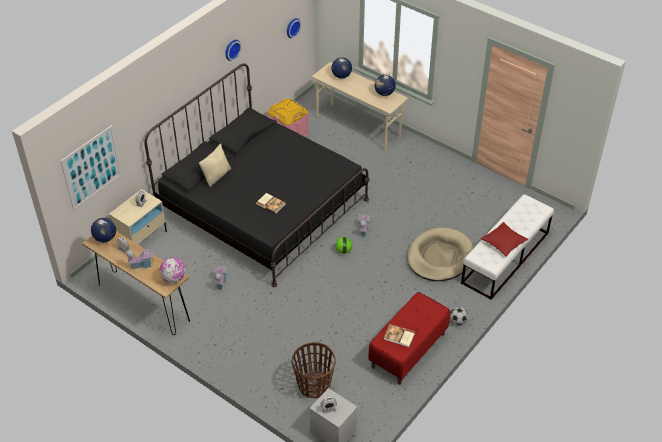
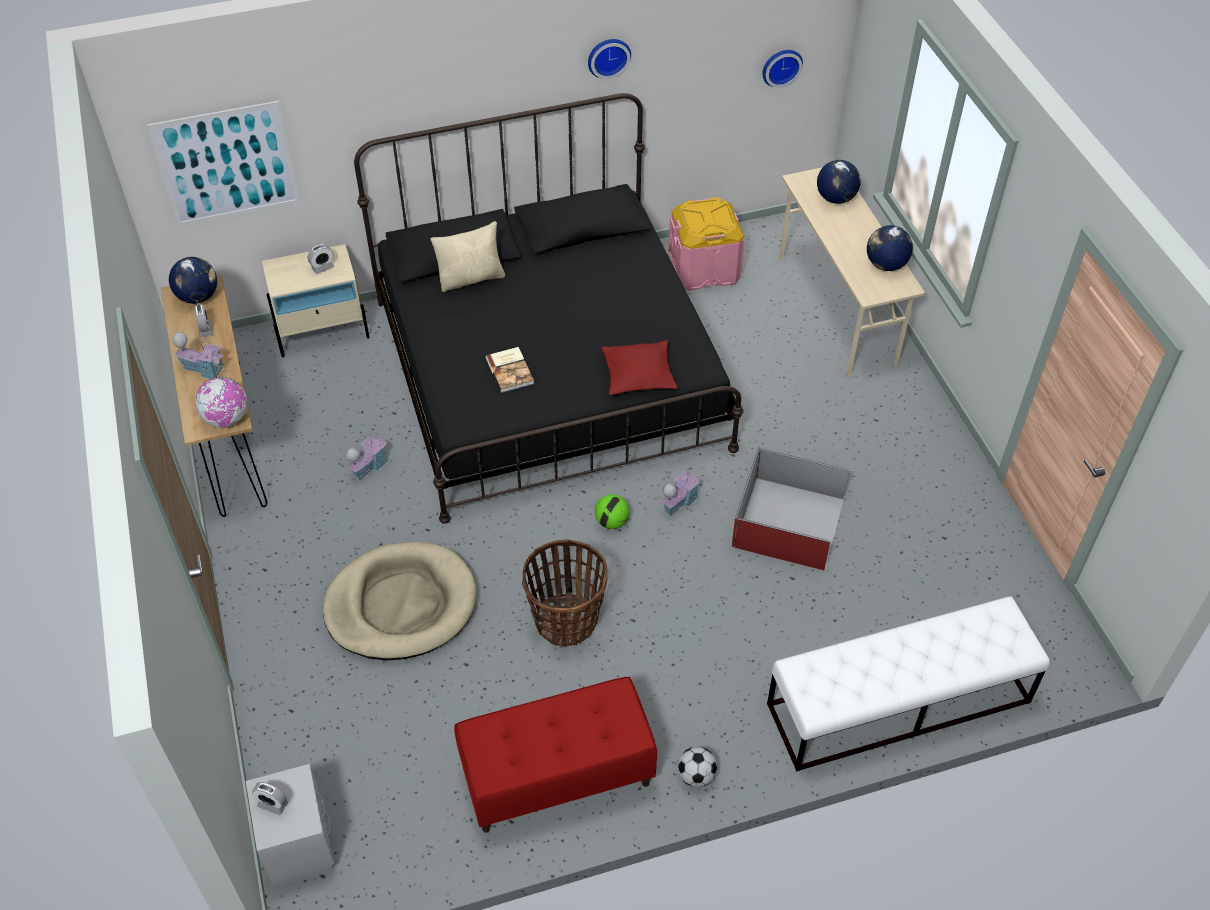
camera: 35 degrees right, 5 degrees up
(314, 385) = (345, 738): basket -> basket (566, 620)
(399, 336) = (515, 744): book -> none
(411, 216) = (788, 523): none -> red storage box
(440, 257) = (772, 630): beige dog bed -> beige dog bed (401, 605)
(503, 242) = (880, 673): red pillow -> red pillow (638, 374)

